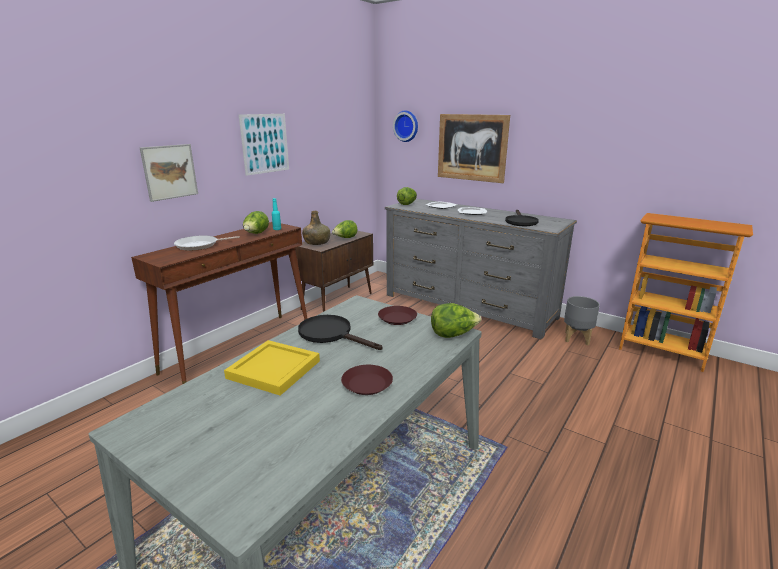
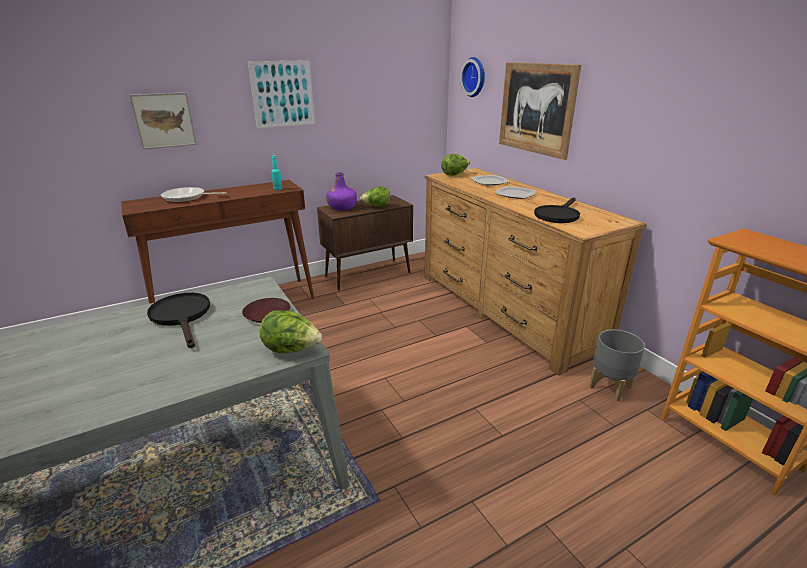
camera: 25 degrees right, 5 degrees up
(256, 234) = (251, 192): lettuce -> none
(273, 368) = (83, 341): yellow tray -> none
(317, 242) = (342, 207): green bottle -> purple bottle
(366, 384) = (125, 384): brown plate -> none
(468, 306) = (505, 310): grey dresser -> brown dresser

